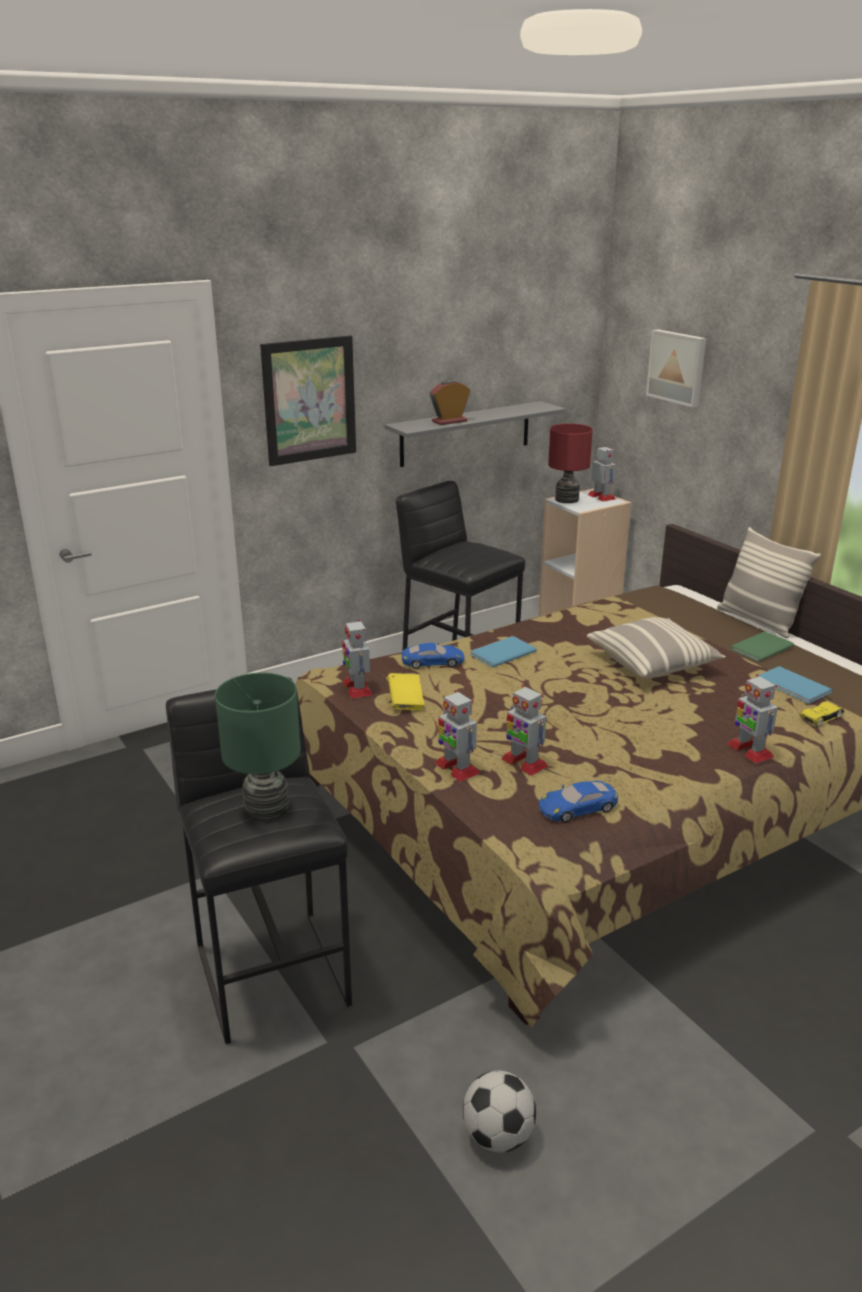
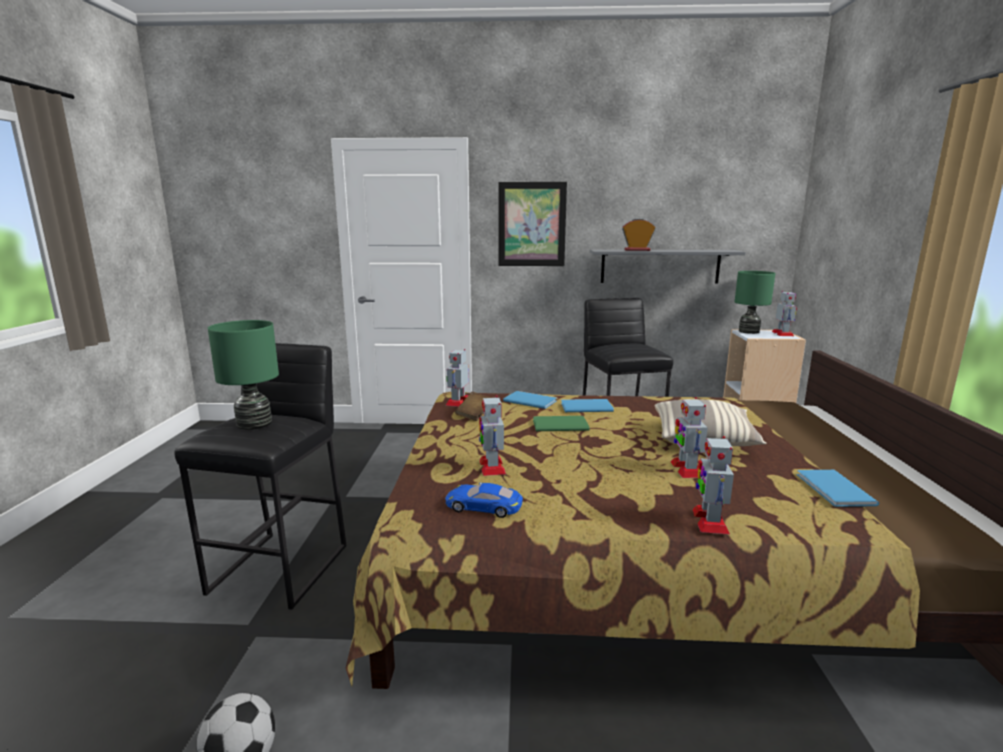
camera: 35 degrees right, 10 degrees down
(406, 702) = (474, 415): yellow book -> brown book
(432, 661) = (529, 400): blue toy car -> blue book
(456, 768) = (441, 455): toy robot -> toy robot (686, 469)
(566, 499) = (748, 331): red table lamp -> green table lamp
(677, 367) = (849, 215): picture -> none
(758, 621) = (868, 442): pillow -> none
(759, 648) = (839, 457): green book -> green book (558, 424)
(821, 717) = (837, 521): yellow toy car -> none

